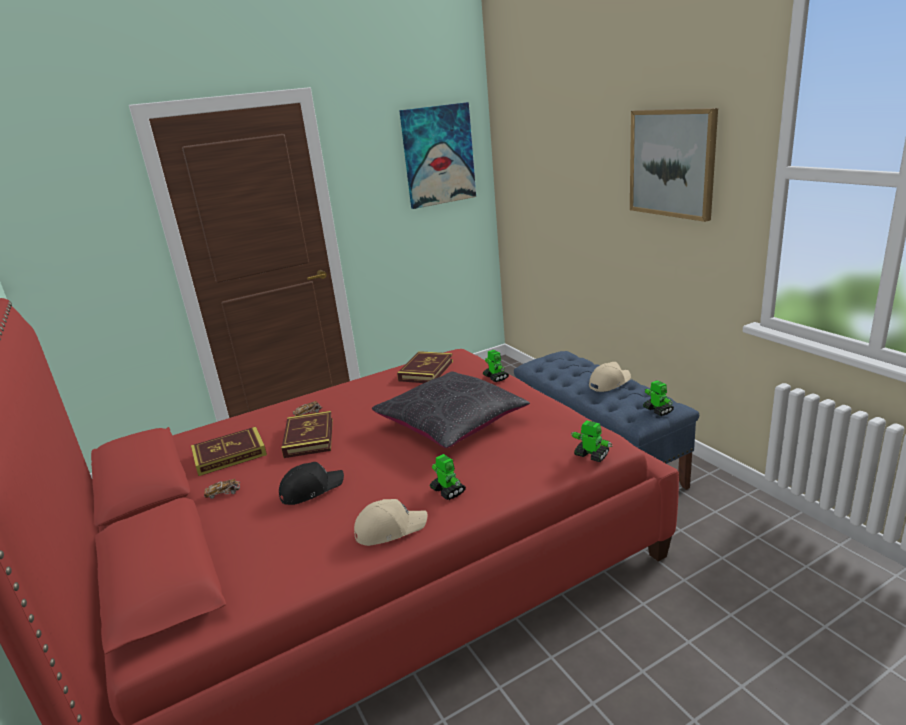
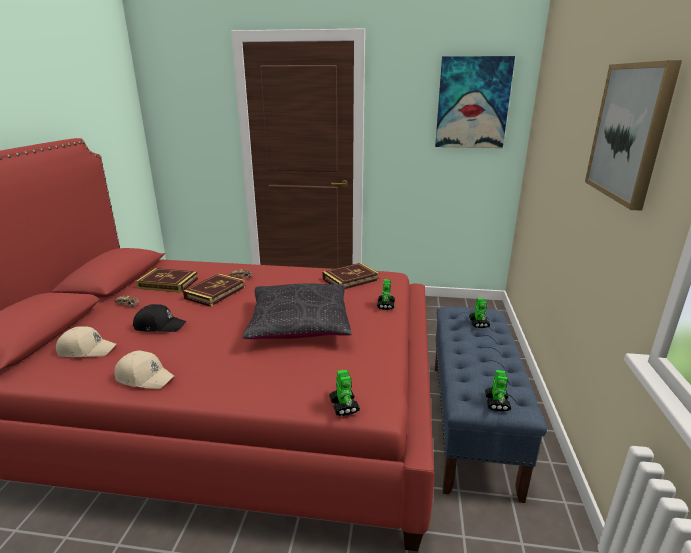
camera: 35 degrees right, 0 degrees up
(447, 491) = (214, 372): toy robot -> toy robot (478, 323)
(609, 383) = (491, 355): beige cap -> beige cap (86, 349)

